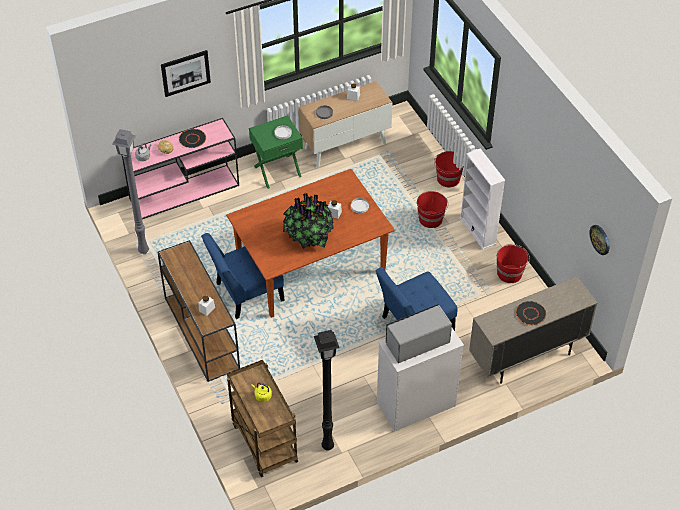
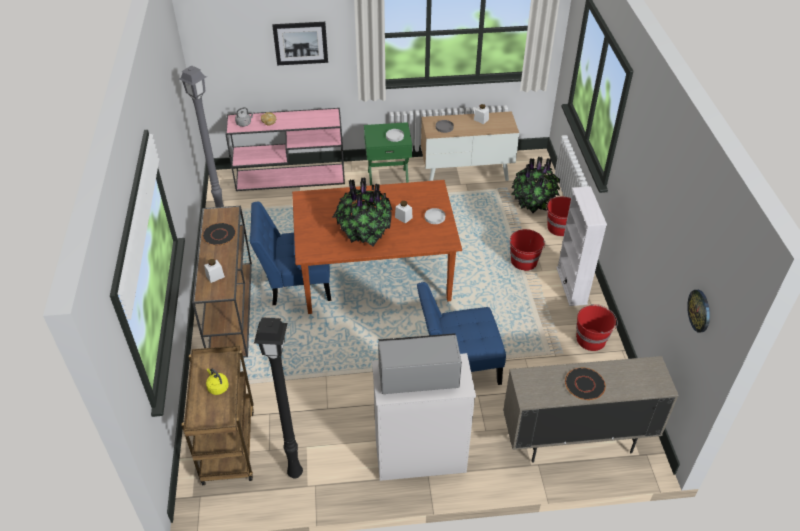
camera: 20 degrees right, 5 degrees down
(192, 139) = (299, 119): black plate -> black plate (219, 235)
(417, 160) = (533, 203): none -> potted plant

